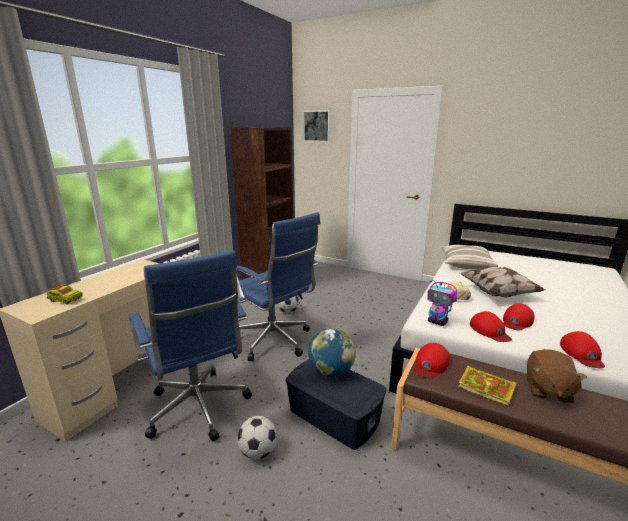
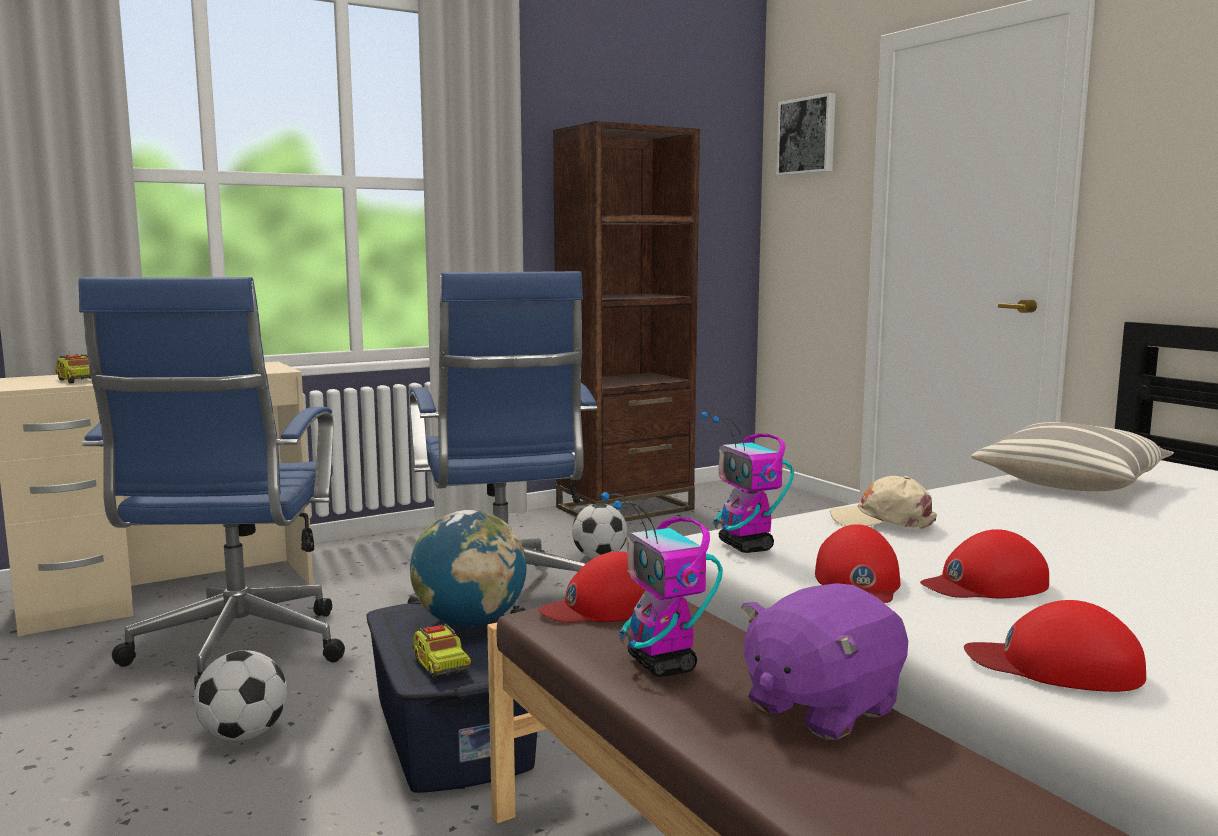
camera: 30 degrees right, 10 degrees down
(351, 398) = (440, 665): none -> toy truck
(487, 388) = (662, 665): book -> toy robot
(498, 293) = (1050, 536): pillow -> none
(547, 390) = (820, 707): brown plush toy -> purple plush toy
(582, 353) = (1055, 666): red cap -> red cap turned 75 degrees clockwise

